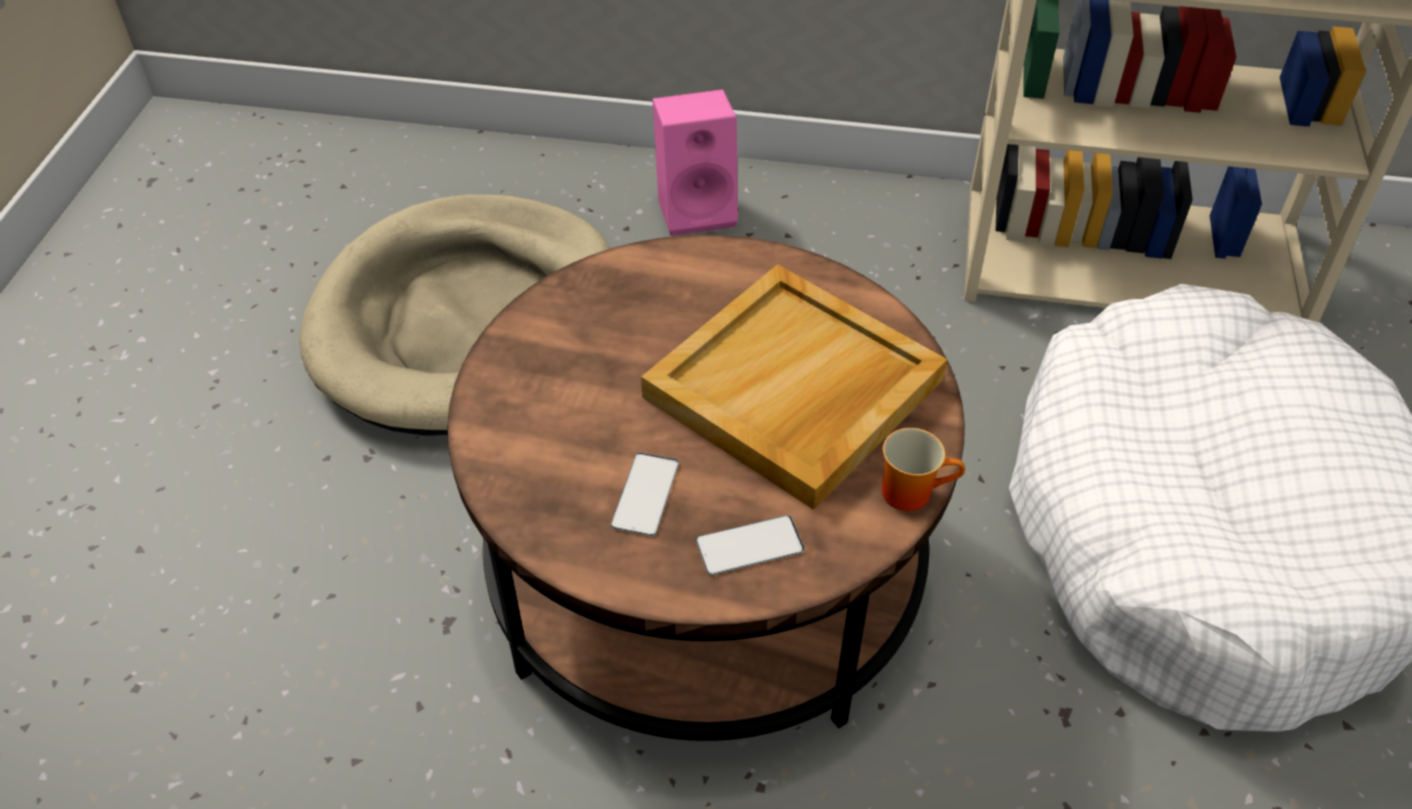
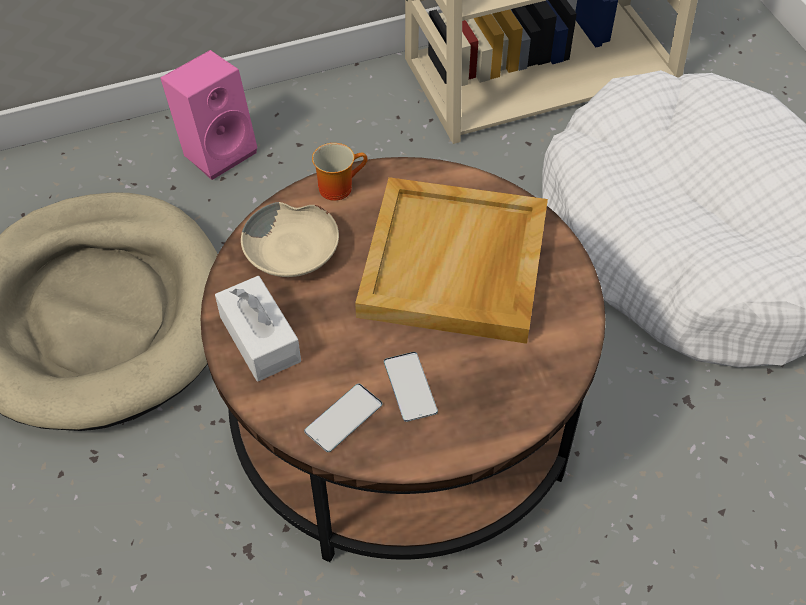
camera: 30 degrees left, 5 degrees up
(526, 375) = (260, 339): none -> white tissue box
(627, 303) = (293, 251): none -> beige bowl
(749, 546) = (504, 388): phone -> phone (343, 418)
(912, 490) = (578, 300): mug -> mug (338, 185)

